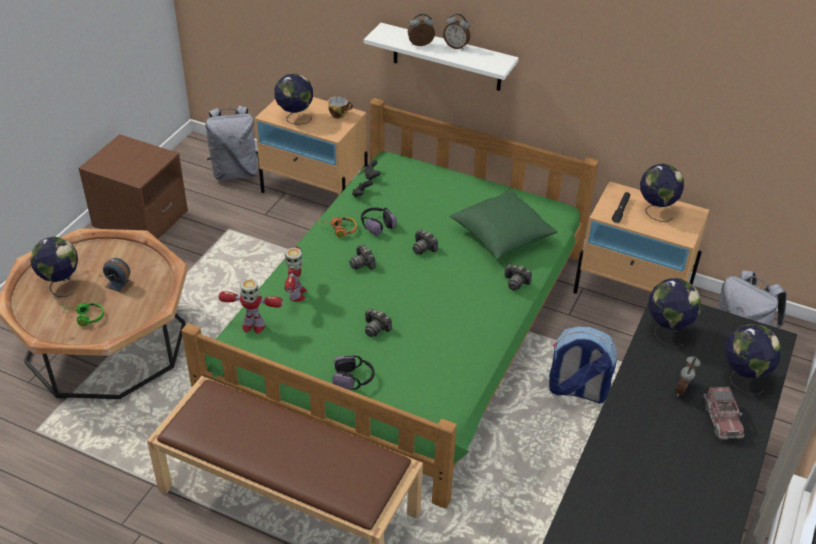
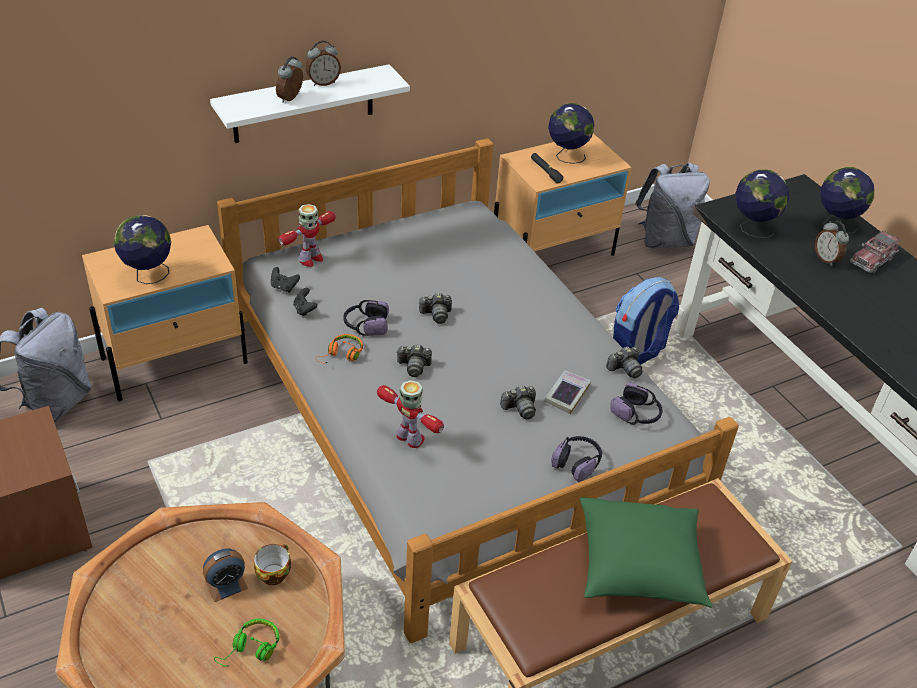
camera: 55 degrees left, 0 degrees up
(61, 285) = (160, 646): globe -> none
(253, 326) = (426, 499): toy robot -> toy robot (310, 259)
(339, 114) = (187, 243): cup -> cup (273, 573)
(404, 326) = (452, 411): green bed -> grey bed
(415, 344) = (567, 394): none -> book
(434, 387) = (636, 414): none -> headphones
(501, 236) = (474, 260): green pillow -> green pillow (638, 567)
(516, 282) = (545, 287): camera -> camera (625, 369)
(722, 419) = (872, 260): toy truck -> toy truck turned 105 degrees clockwise

